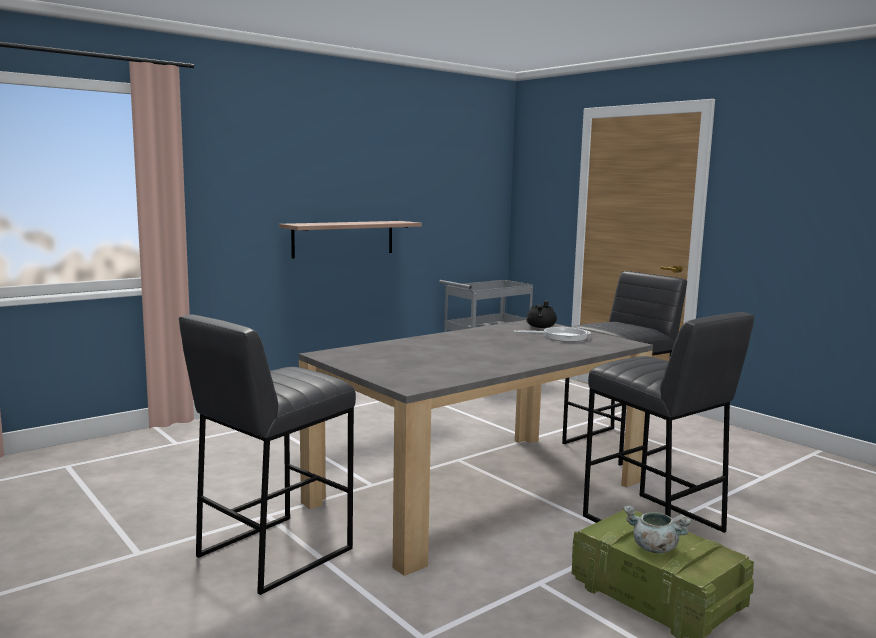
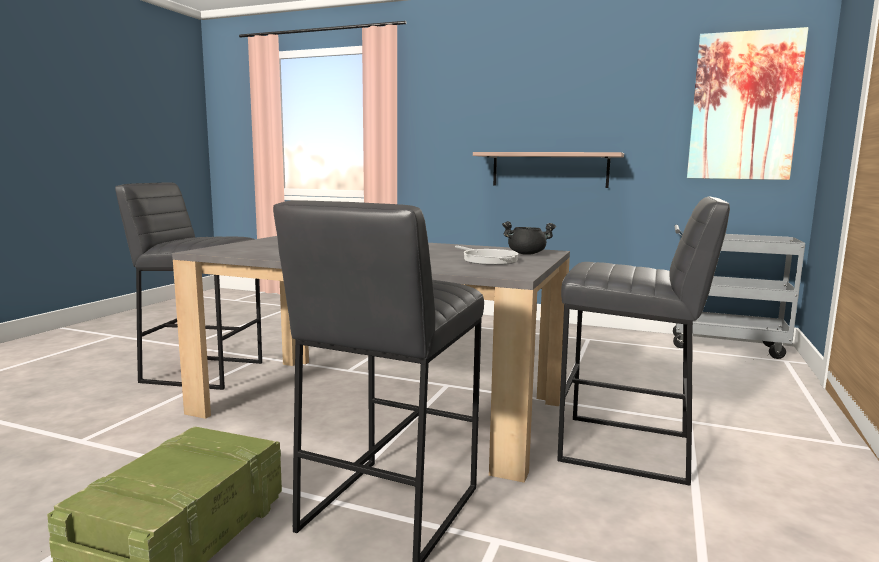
camera: 60 degrees right, 0 degrees up
(472, 182) = (744, 107): none -> picture
(653, 548) = (160, 467): grey cooking pot -> none

